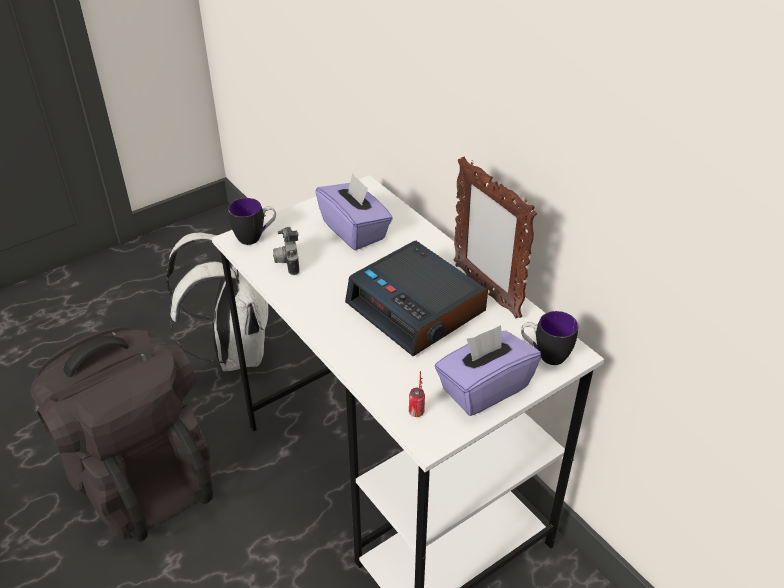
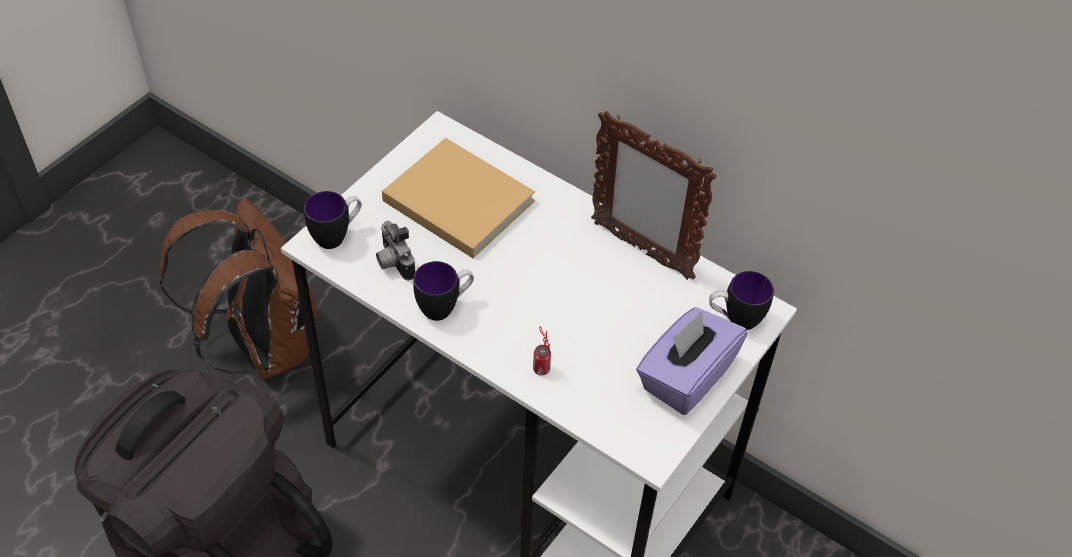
camera: 20 degrees left, 10 degrees up
(234, 350) = (262, 345): white backpack -> brown backpack
(311, 298) = (445, 307): none -> mug
(355, 230) = (455, 199): purple tissue box -> beige book
(416, 410) = (625, 423): can -> can (540, 367)
(417, 308) = (574, 292): alarm clock -> none

